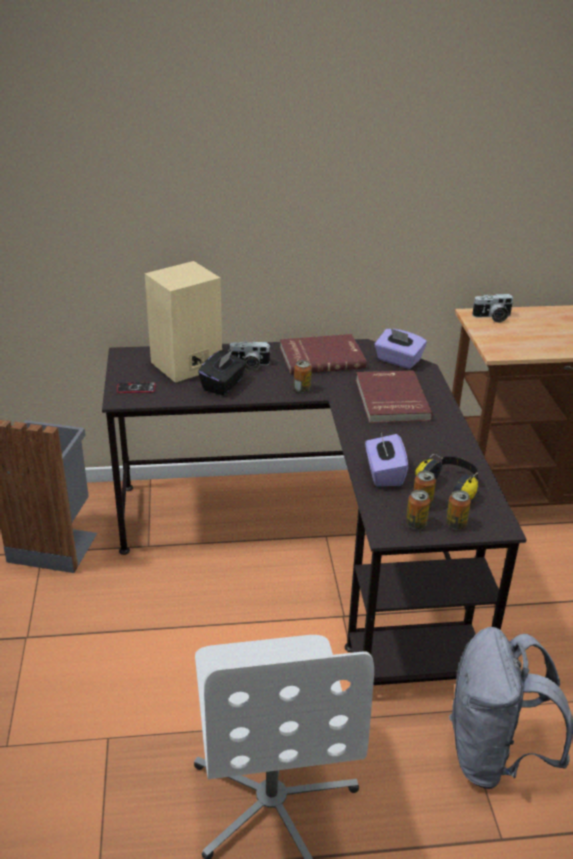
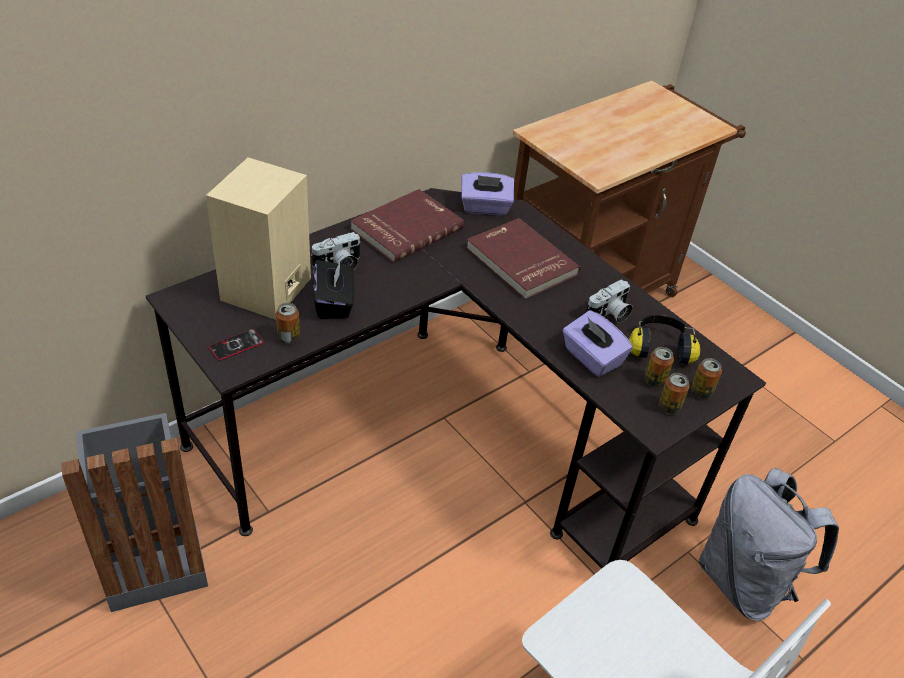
camera: 35 degrees left, 10 degrees up
(302, 389) = (423, 279): can -> can (288, 337)
(492, 317) = (556, 131): camera -> camera (609, 315)

